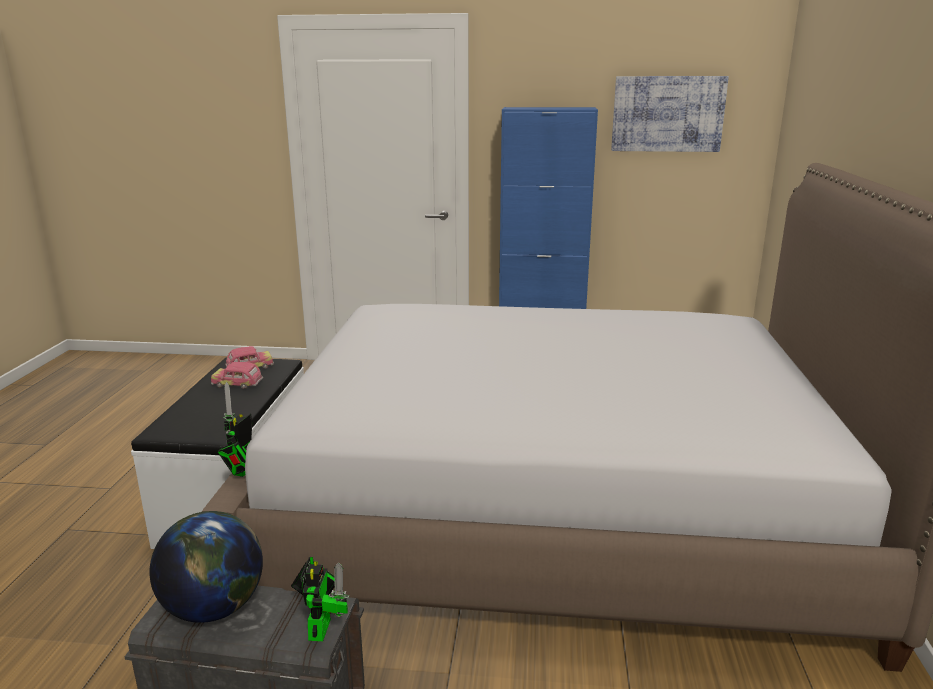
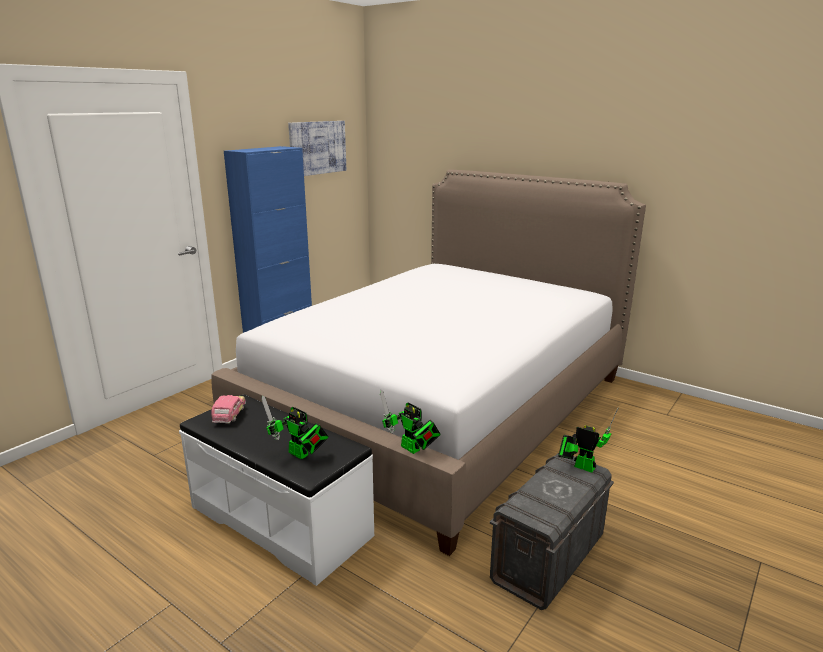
camera: 60 degrees left, 0 degrees up
(191, 418) = (300, 455): none -> toy robot
(214, 607) = (543, 499): globe -> none
(237, 384) = (258, 426): toy car -> none

